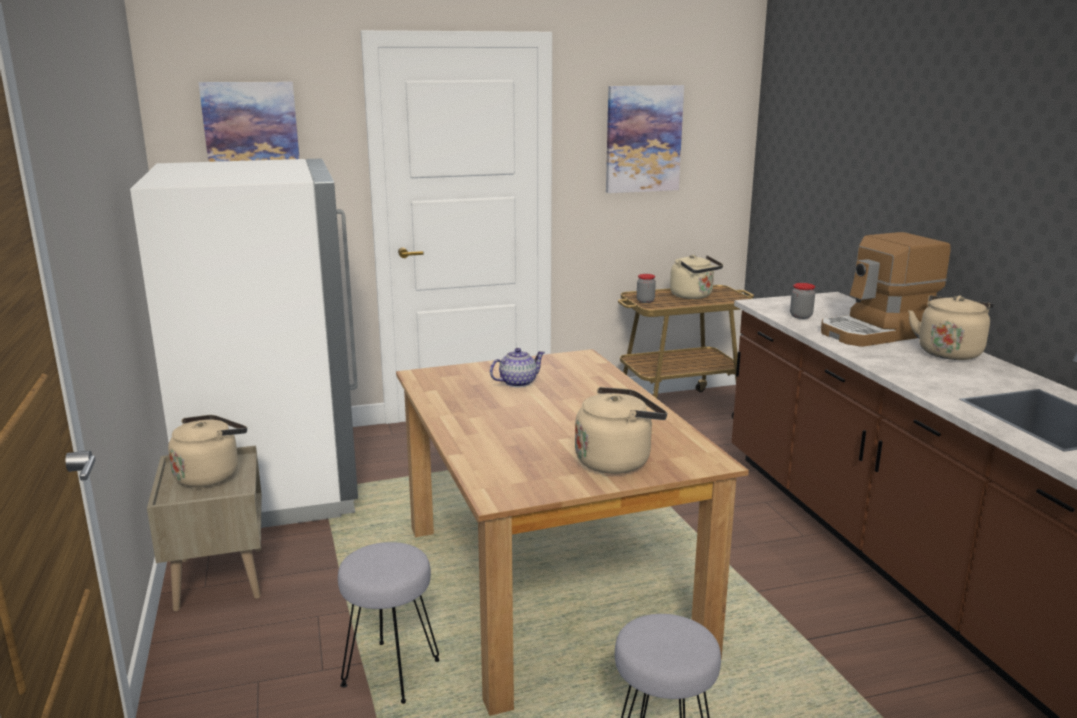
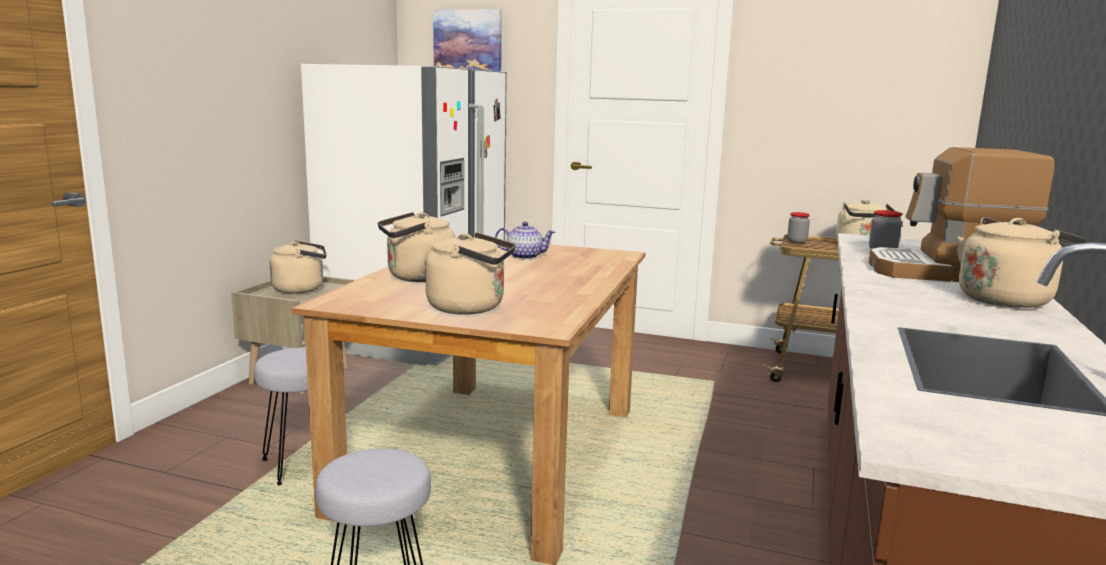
camera: 35 degrees right, 5 degrees down
(494, 439) = (417, 278): none -> beige kettle
(643, 139) = (832, 72): picture -> none

